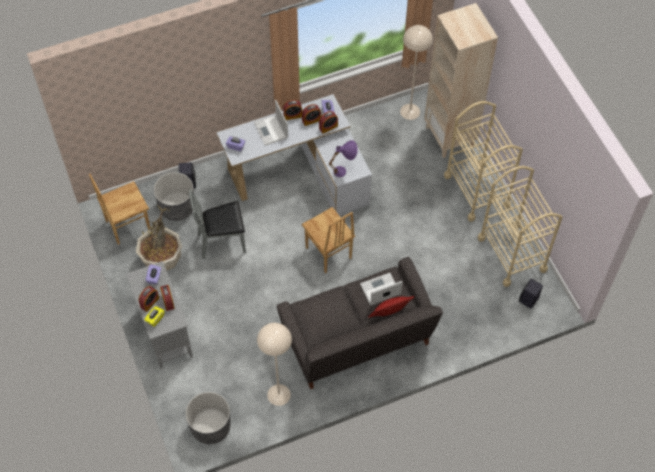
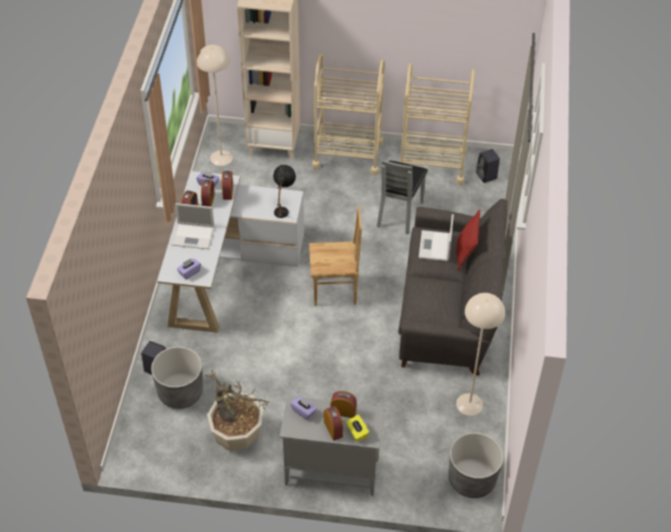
camera: 60 degrees left, 10 degrees down
(127, 225) = (166, 449): brown chair -> none
(222, 242) = (255, 372): grey chair -> grey chair (399, 213)
(344, 171) = (283, 208): purple table lamp -> black table lamp

